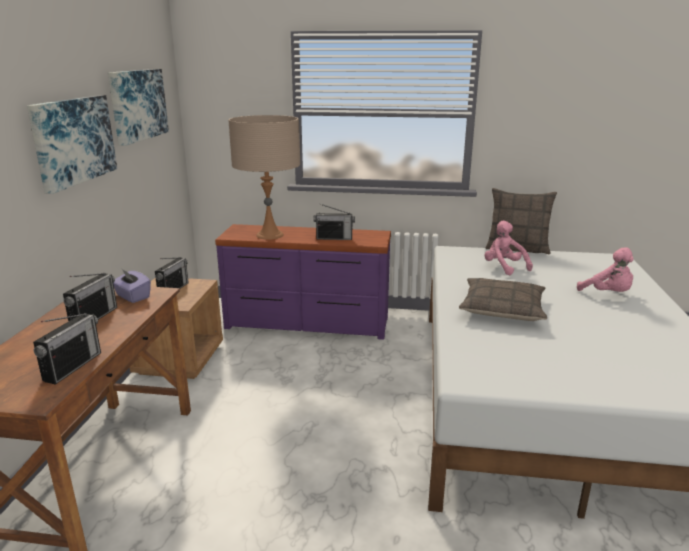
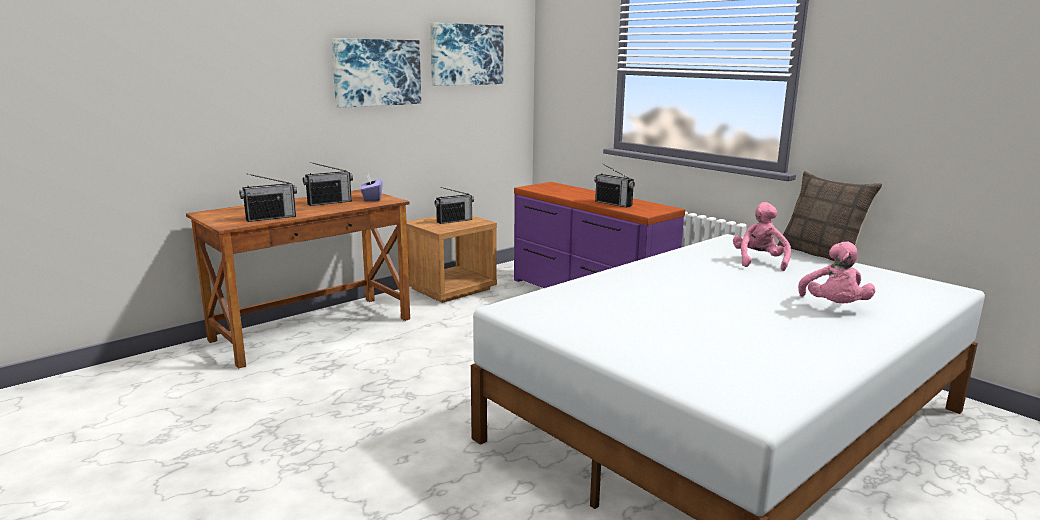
camera: 40 degrees right, 5 degrees down
(269, 235) = (562, 192): beige table lamp -> none
(502, 308) = (670, 284): pillow -> none

